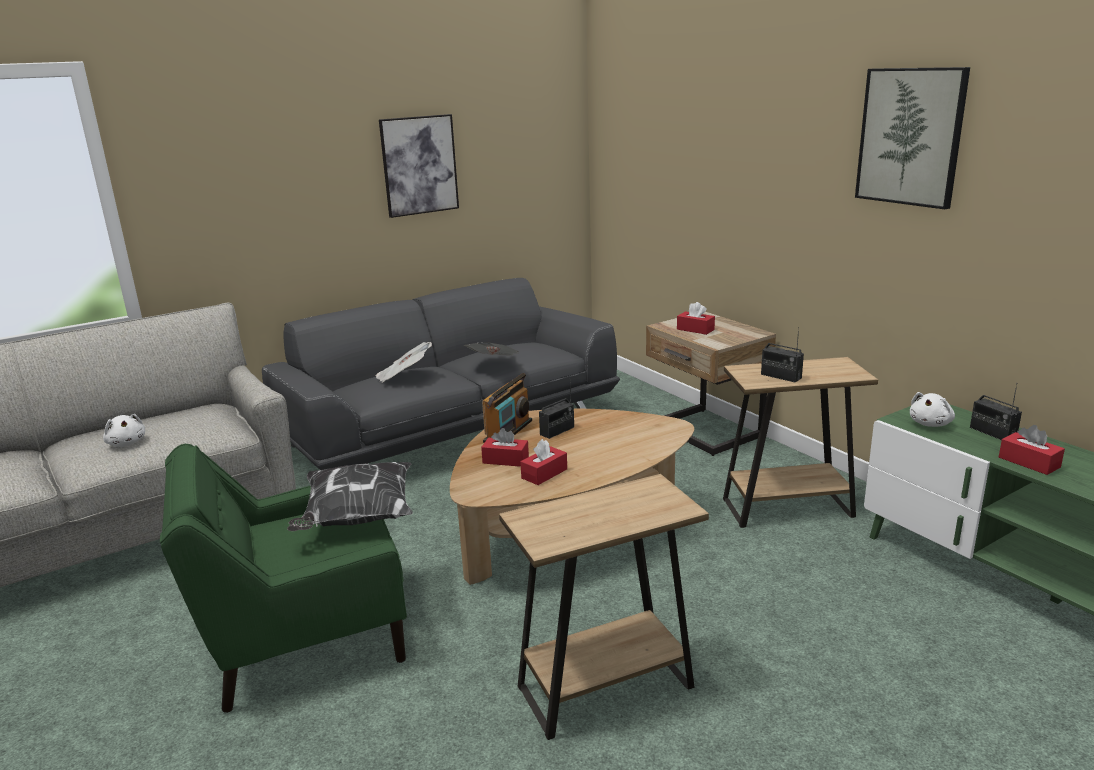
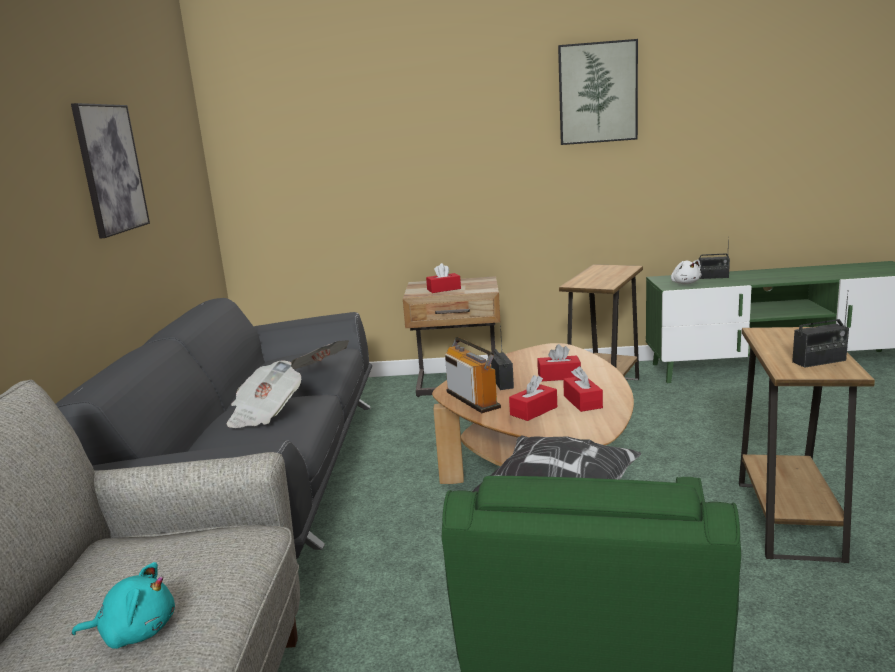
camera: 55 degrees left, 5 degrees down
(127, 443) = (135, 632): white plush toy -> turquoise plush toy
(781, 376) = (604, 279): radio -> radio (819, 361)
(1029, 462) = (759, 279): red tissue box -> red tissue box (559, 376)

